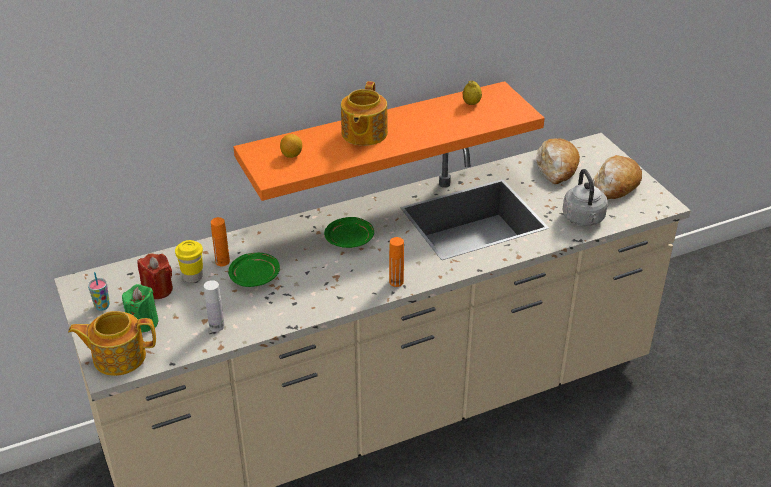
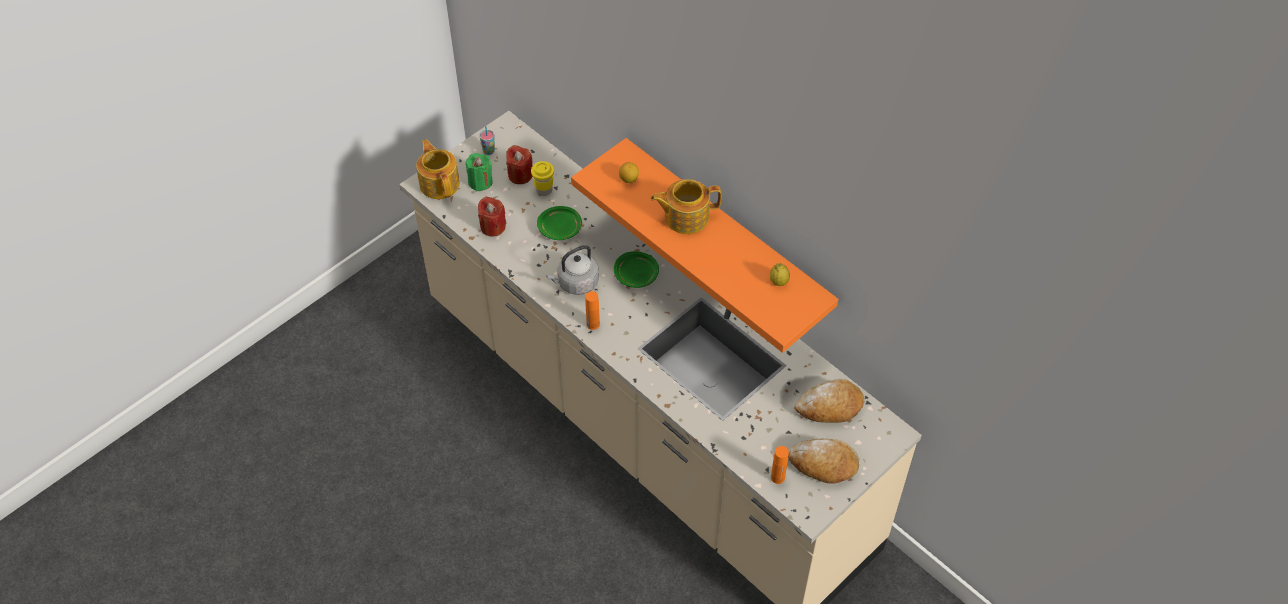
camera: 70 degrees right, 15 degrees up
(216, 326) = (493, 226): white bottle -> red candle
(222, 261) = (570, 201): orange bottle -> orange bottle (777, 477)
(584, 219) = (750, 447): grey kettle -> grey kettle (576, 283)

